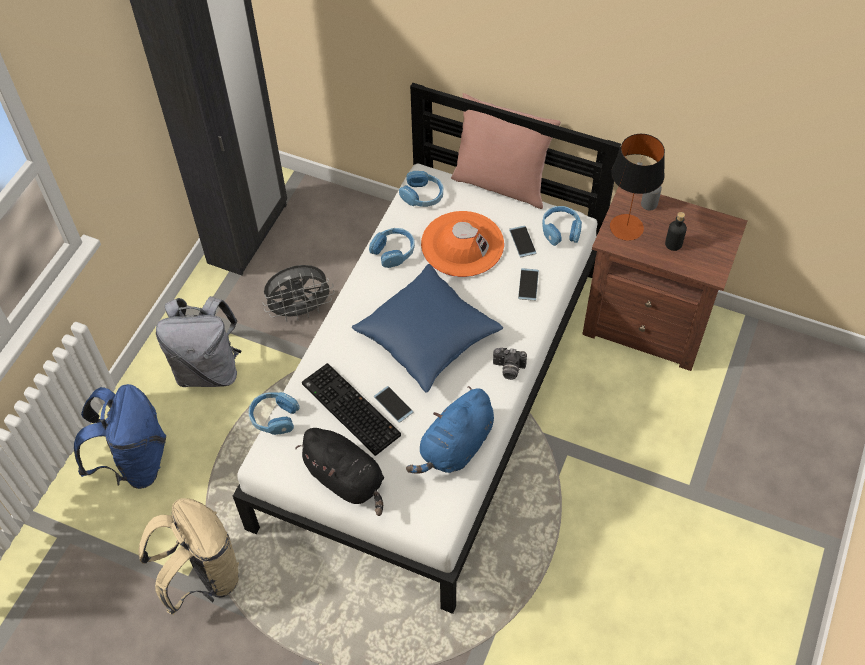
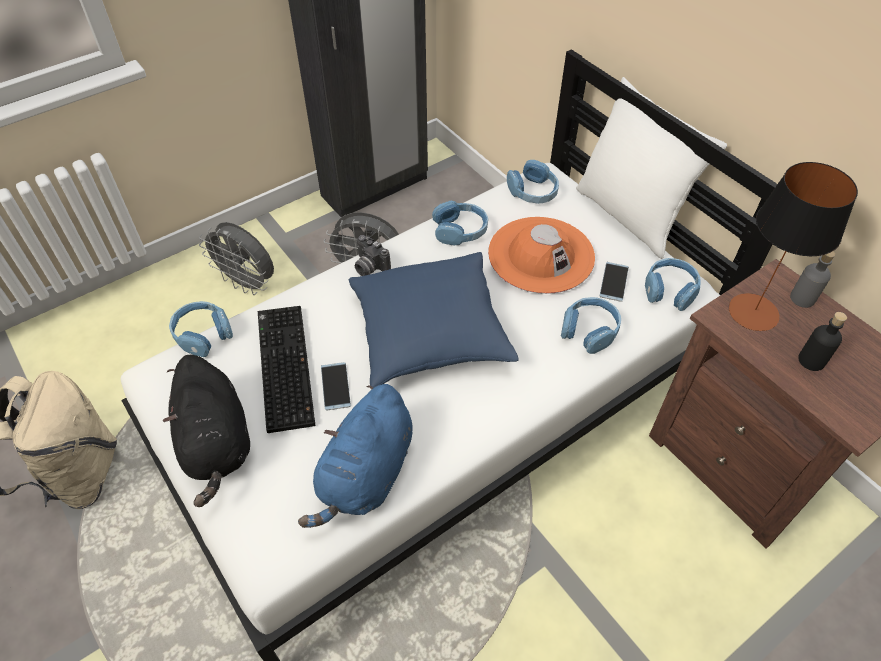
camera: 30 degrees right, 5 degrees down
(135, 462) = (119, 333): blue backpack -> none
(209, 369) = (248, 283): grey backpack -> grey fan
(455, 447) = (366, 475): blue plush toy -> blue plush toy turned 45 degrees counterclockwise
(501, 184) = (629, 215): pink pillow -> white pillow
(508, 369) = (498, 416): camera -> camera (369, 267)
(528, 284) = (589, 330): phone -> blue headphones

